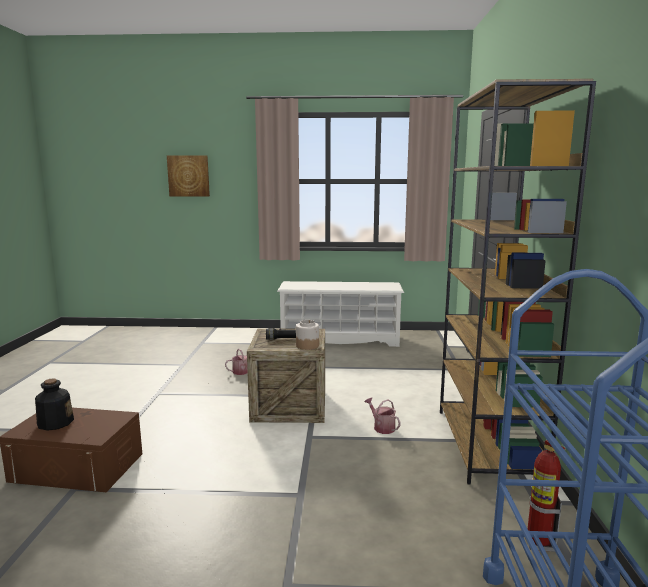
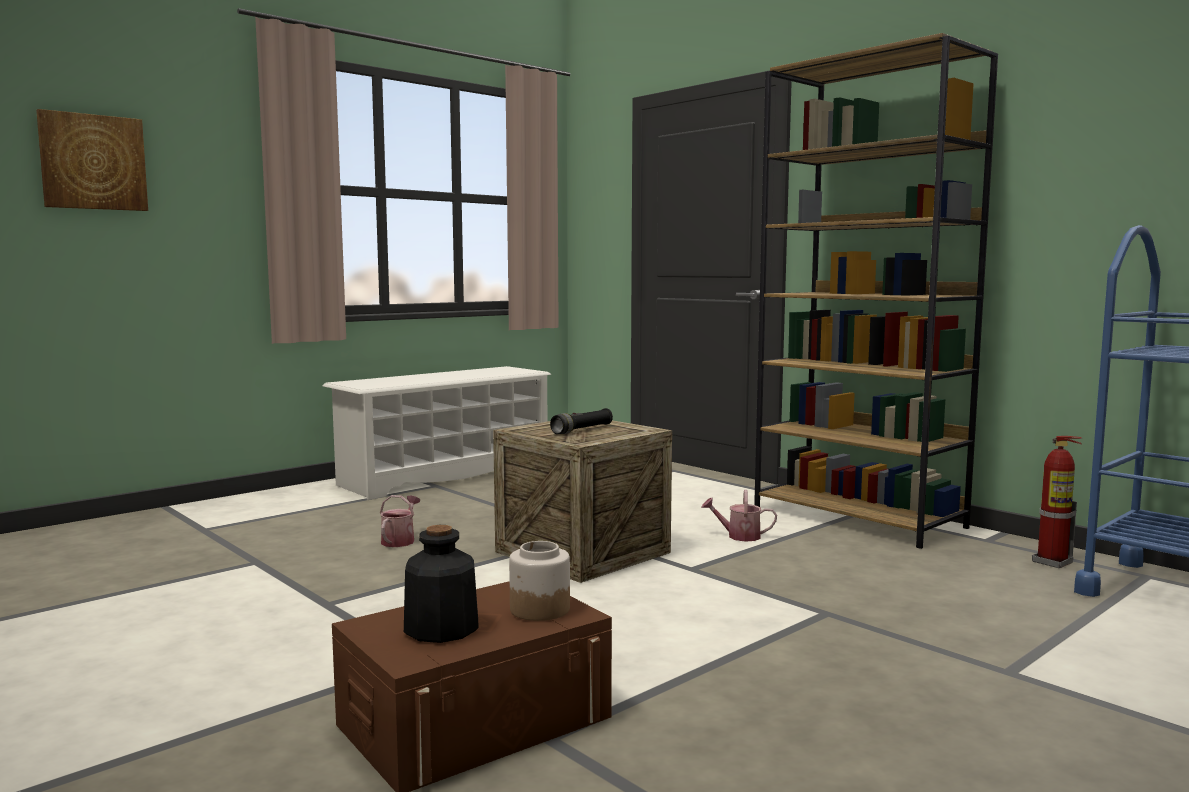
camera: 45 degrees left, 5 degrees down
(307, 345) = (633, 430): jar -> jar (539, 609)

